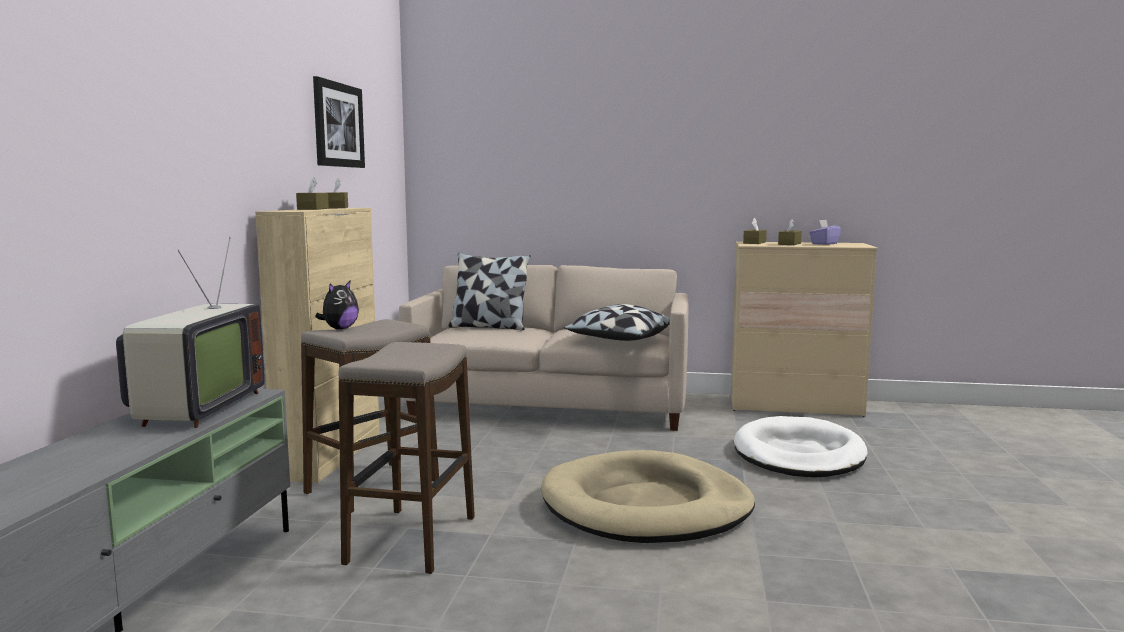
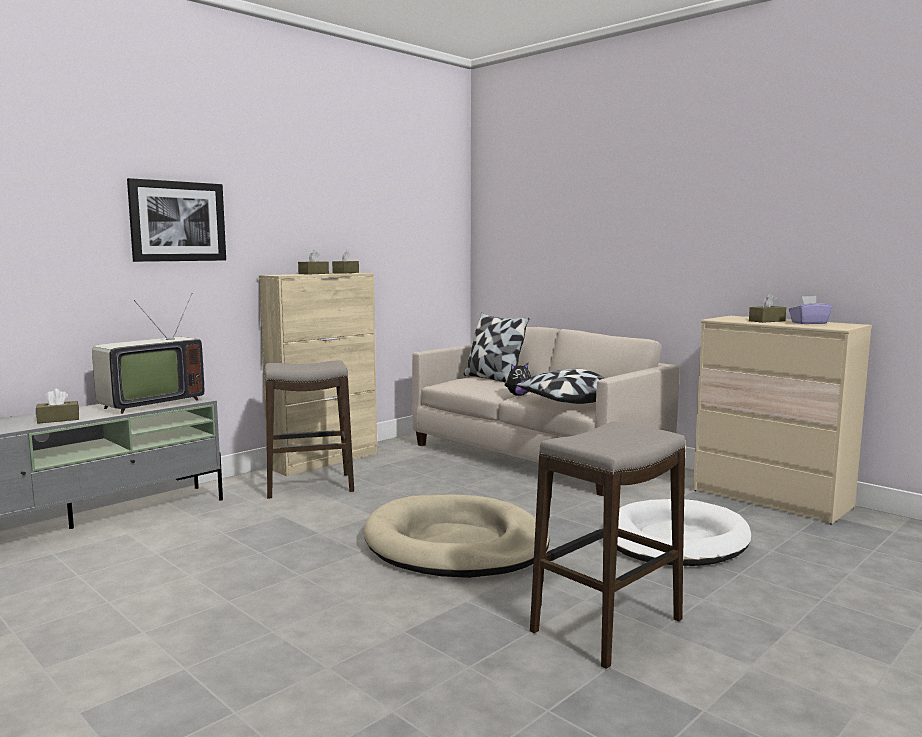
camera: 35 degrees right, 0 degrees up
(338, 125) = (370, 208): picture -> picture (178, 221)
(339, 329) = (293, 363): plush toy -> plush toy (518, 395)
(411, 540) = (270, 523): stool -> stool (606, 626)
(754, 243) = (736, 318): brown tissue box -> brown tissue box (58, 419)

